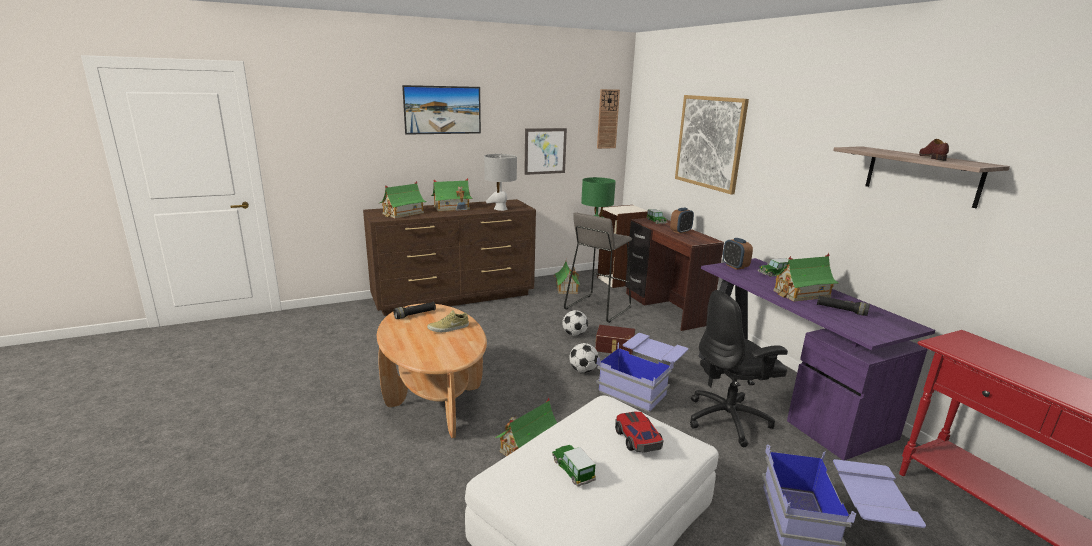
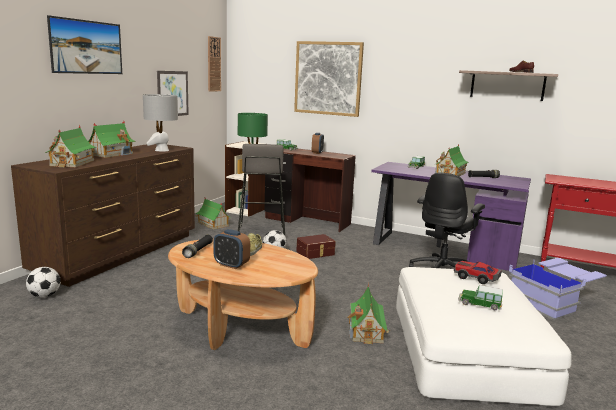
camera: 40 degrees left, 5 degrees down
(583, 370) = (319, 273): football -> football (45, 296)
(642, 385) = (369, 269): blue storage box -> none
(735, 266) = (389, 167): alarm clock -> alarm clock (231, 265)

